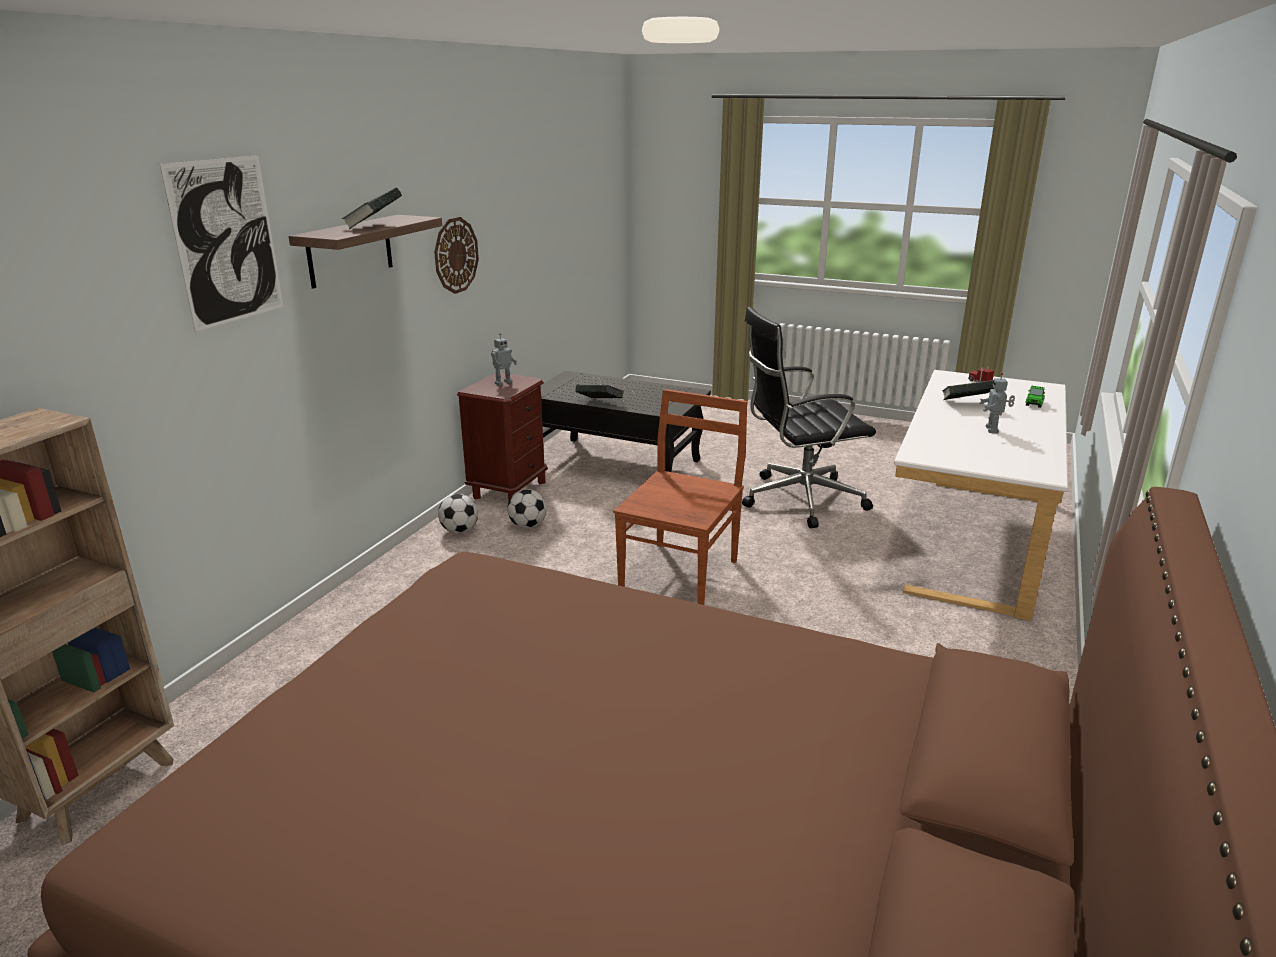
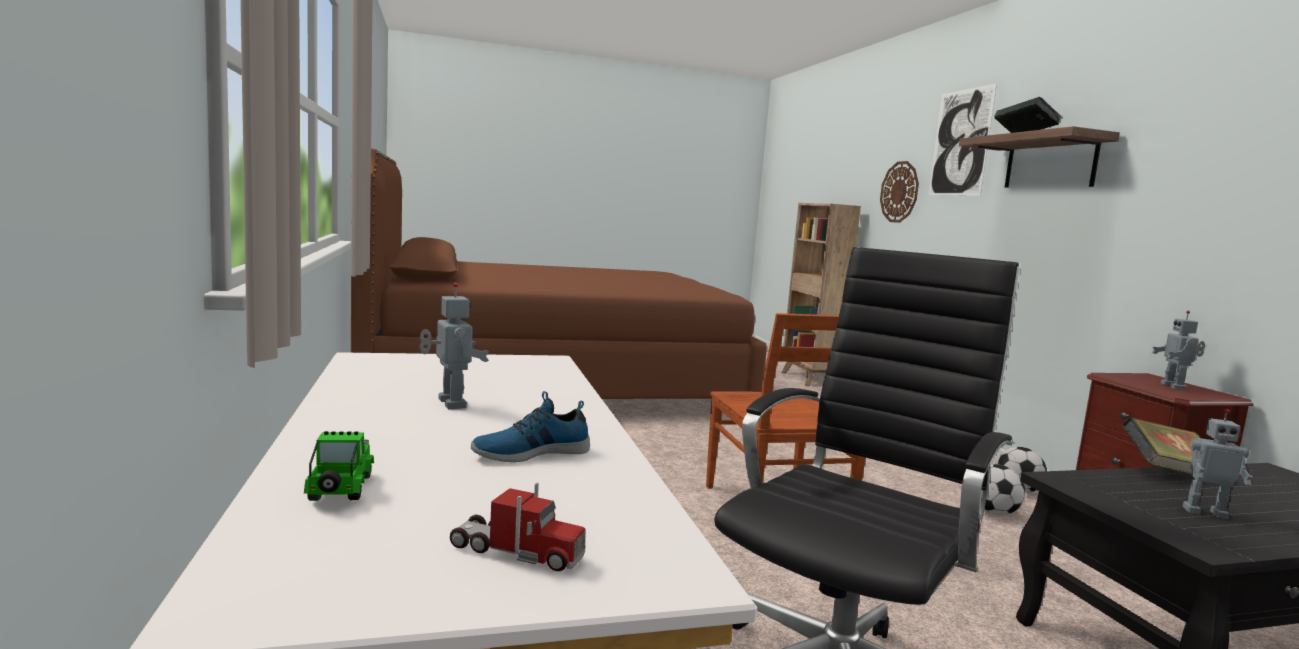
camera: 140 degrees right, 15 degrees down
(455, 255) = (1212, 194): wall clock -> wall clock (899, 192)
(651, 395) = (1204, 512): none -> toy robot
(966, 404) = (531, 452): book -> shoe

